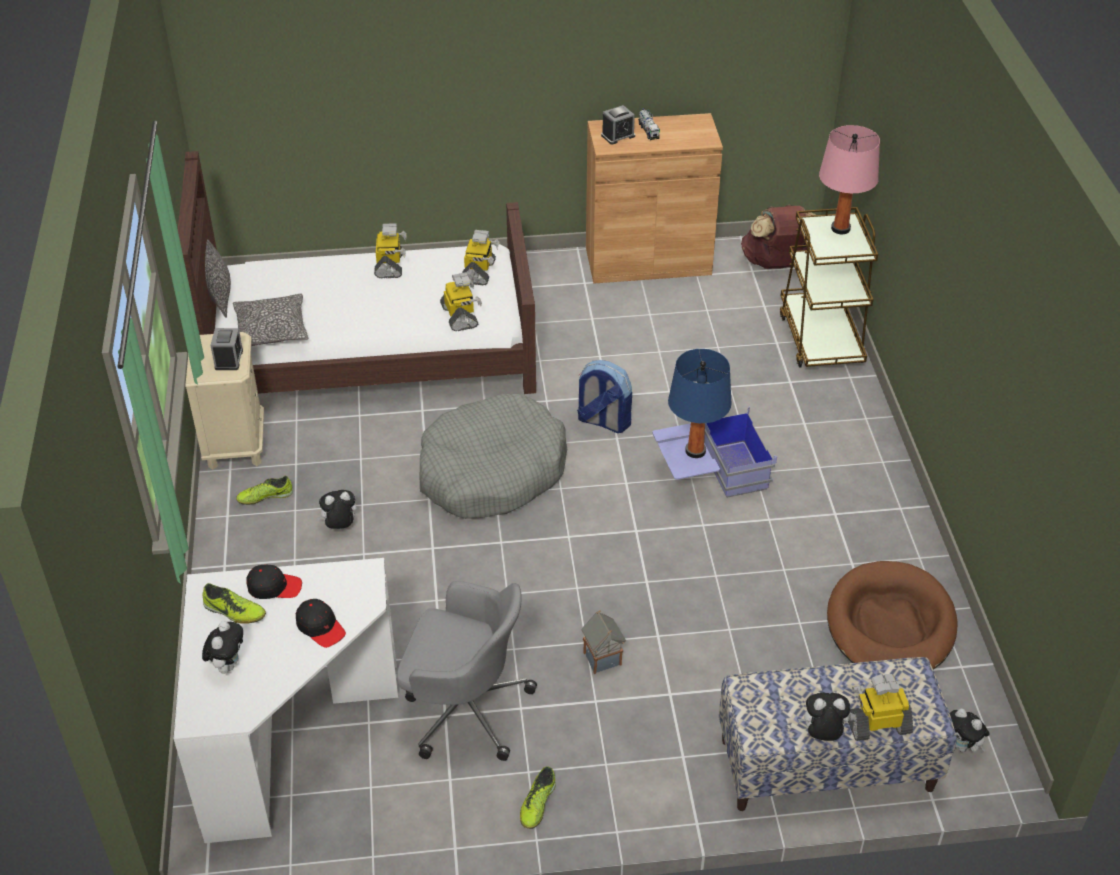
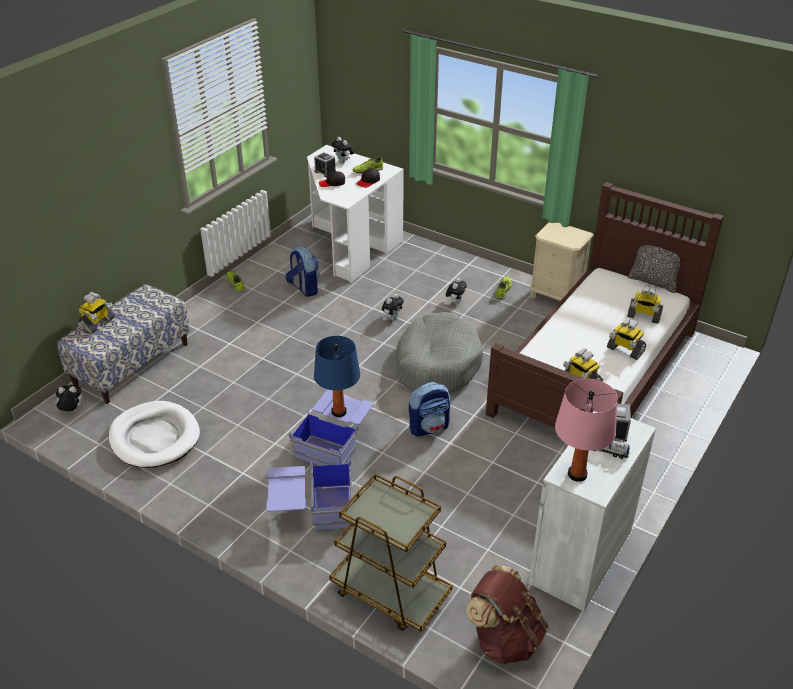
camera: 130 degrees right, 5 degrees down
(229, 359) = (557, 236): alarm clock -> alarm clock (325, 172)
(271, 330) = (598, 285): pillow -> none
(460, 316) = (539, 352): toy robot -> toy robot (643, 316)
(464, 708) = (304, 288): grey office chair -> backpack
(603, 659) = (274, 335): toy house -> none
(648, 261) = (581, 556): brown cabinet -> white cabinet
(809, 434) = (311, 509): none -> blue storage box
(822, 734) = (119, 307): plush toy -> plush toy (392, 318)
(841, 228) = (397, 525): pink table lamp -> pink table lamp (577, 474)
(890, 625) = (154, 437): brown dog bed -> white dog bed

